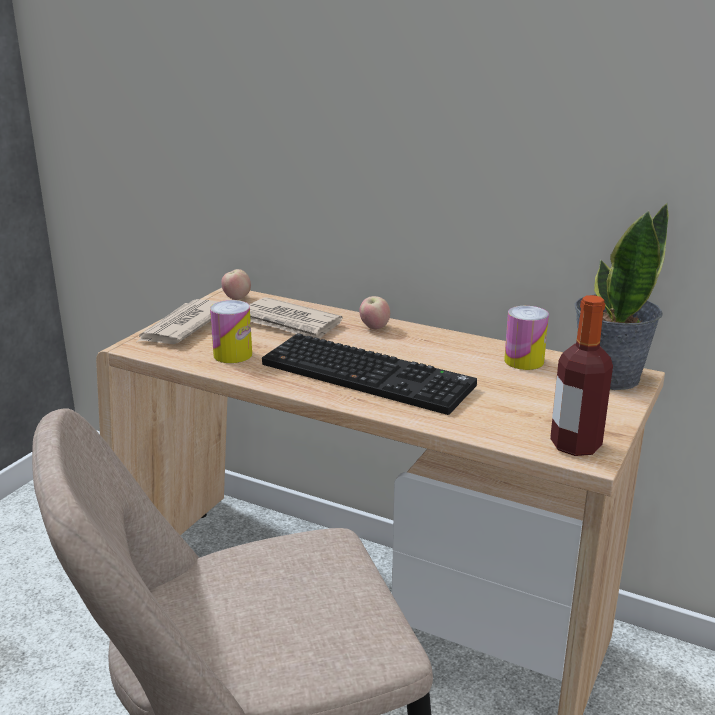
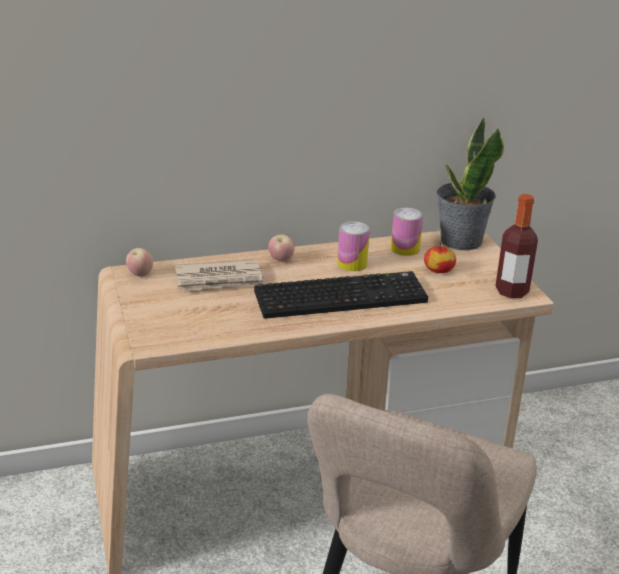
camera: 45 degrees left, 5 degrees up
(183, 326) = (149, 314): newspaper -> none
(232, 355) = (230, 320): can -> can (352, 263)
(524, 392) = (438, 270): none -> apple

